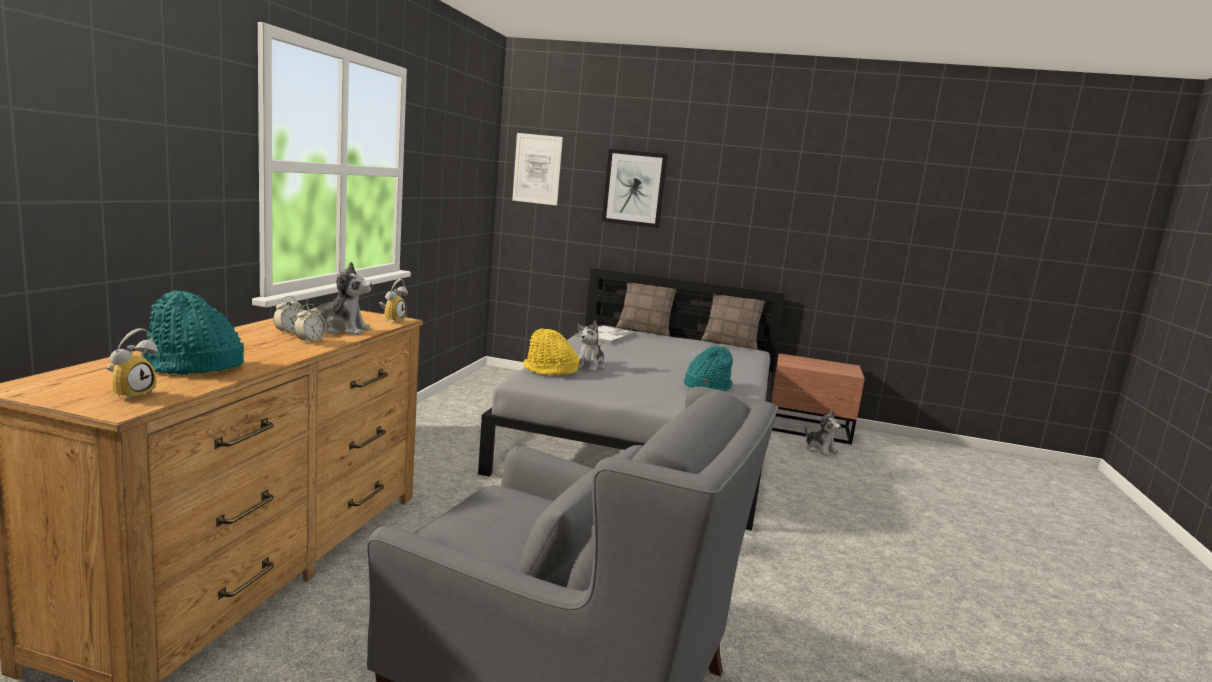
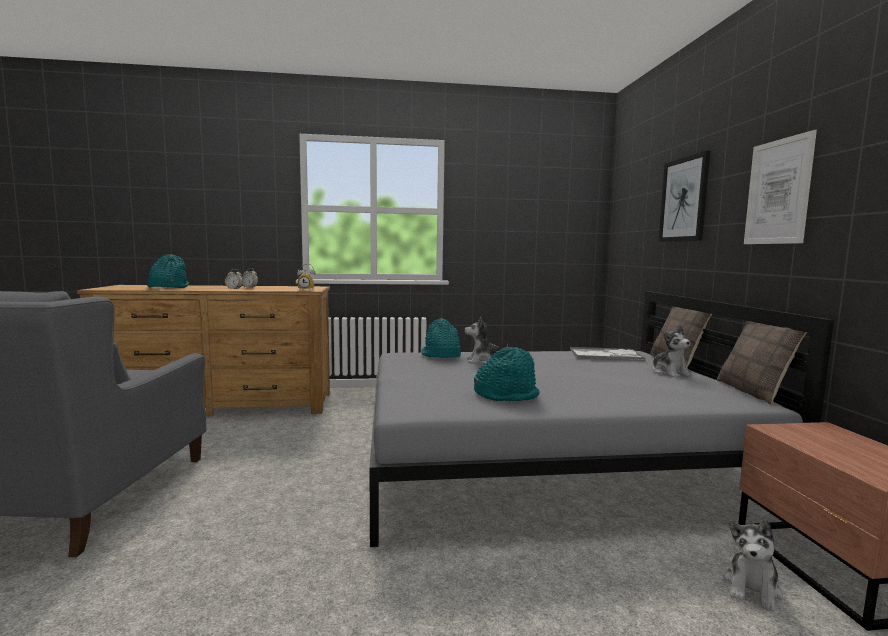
camera: 70 degrees right, 5 degrees down
(131, 394) = (118, 288): alarm clock -> none
(341, 329) = (268, 289): plush toy -> plush toy (670, 373)
(537, 169) = (626, 201): picture -> picture (778, 192)
(550, 370) = (441, 355): yellow hat -> turquoise hat

